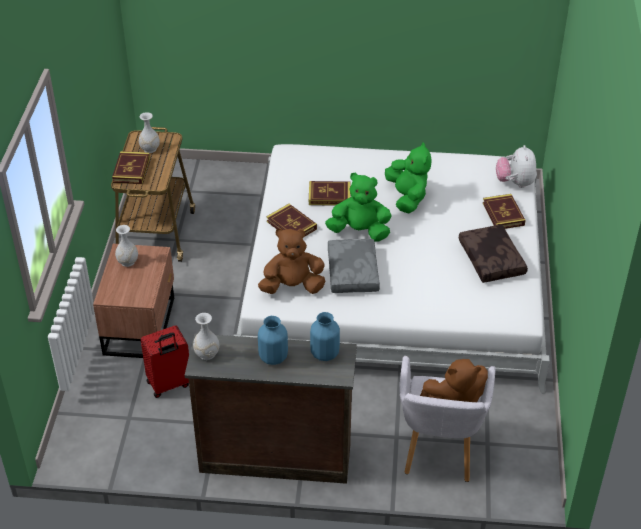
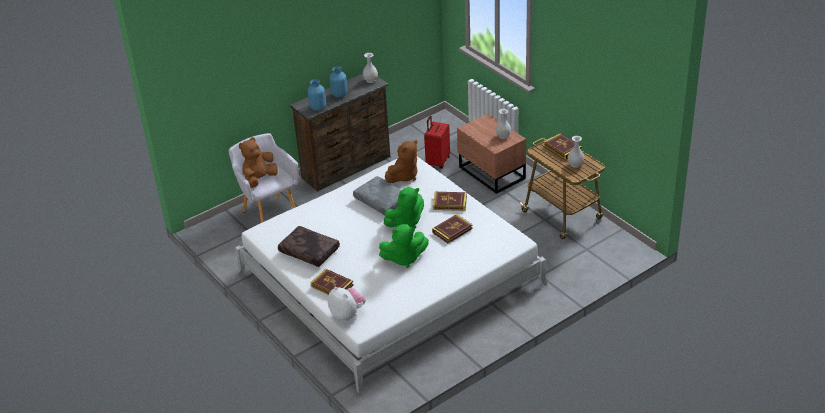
camera: 140 degrees right, 5 degrees down
(407, 197) = (404, 258): green plush toy -> green plush toy turned 45 degrees counterclockwise

